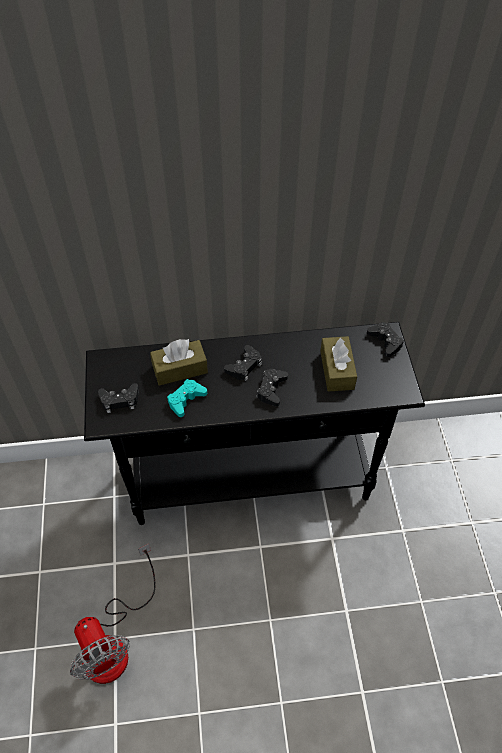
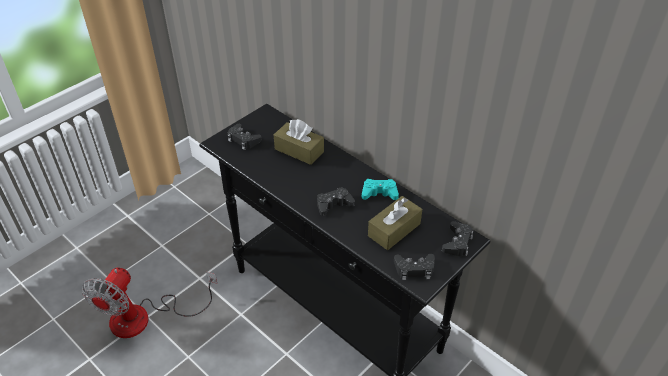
camera: 50 degrees right, 10 degrees down
(186, 400) = (277, 168): turquoise game controller -> turquoise game controller (379, 193)
(244, 366) = (338, 179): black game controller -> black game controller (414, 269)

